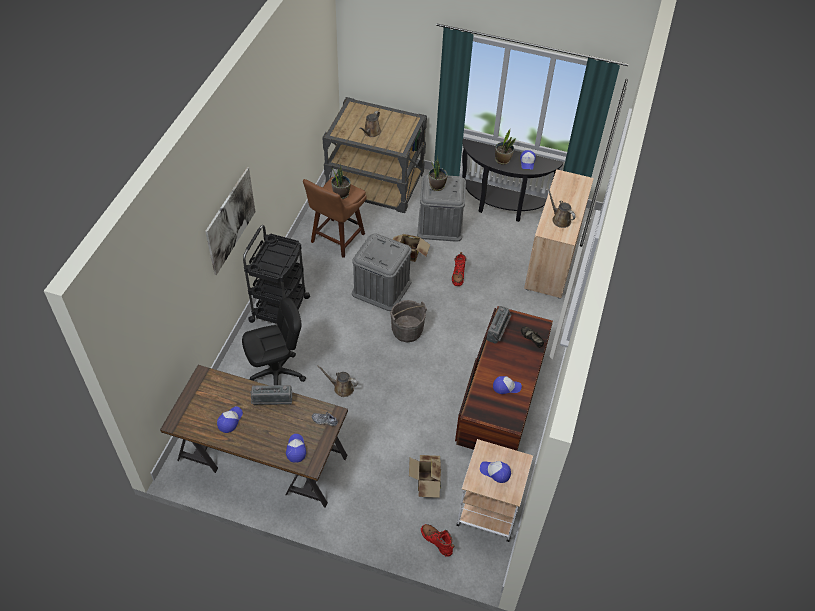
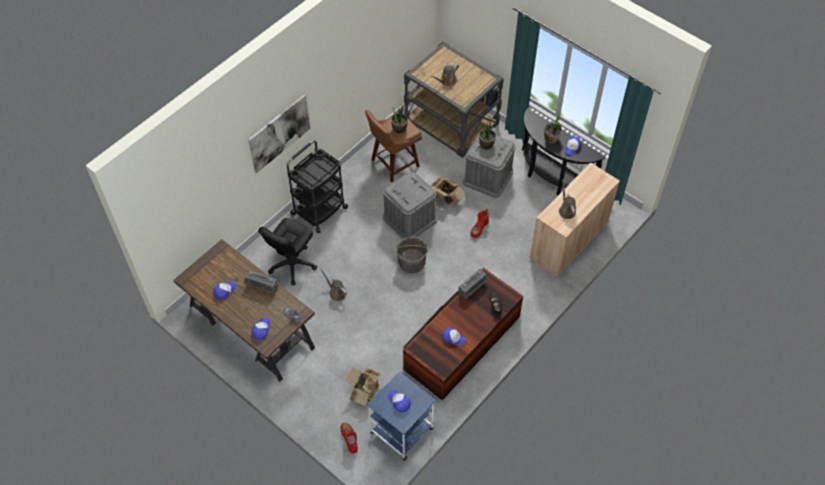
camera: 25 degrees right, 5 degrees up
(277, 374) = (292, 264): black office chair -> black office chair turned 120 degrees clockwise
(489, 511) = (401, 431): beige cart -> blue cart

